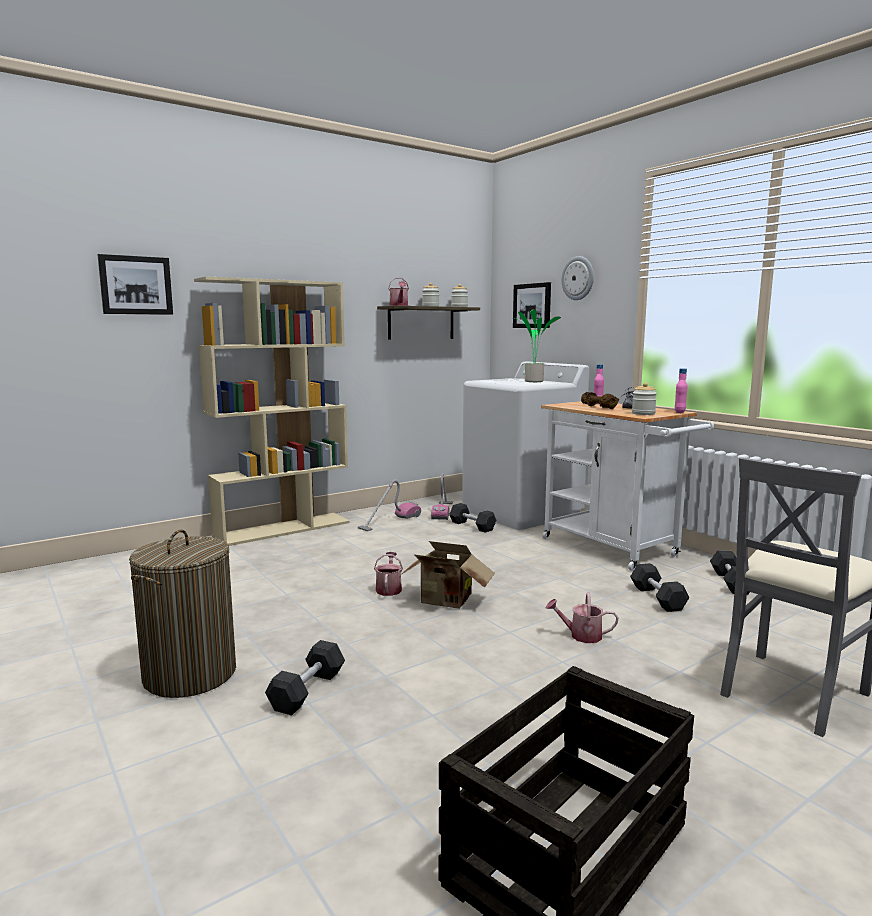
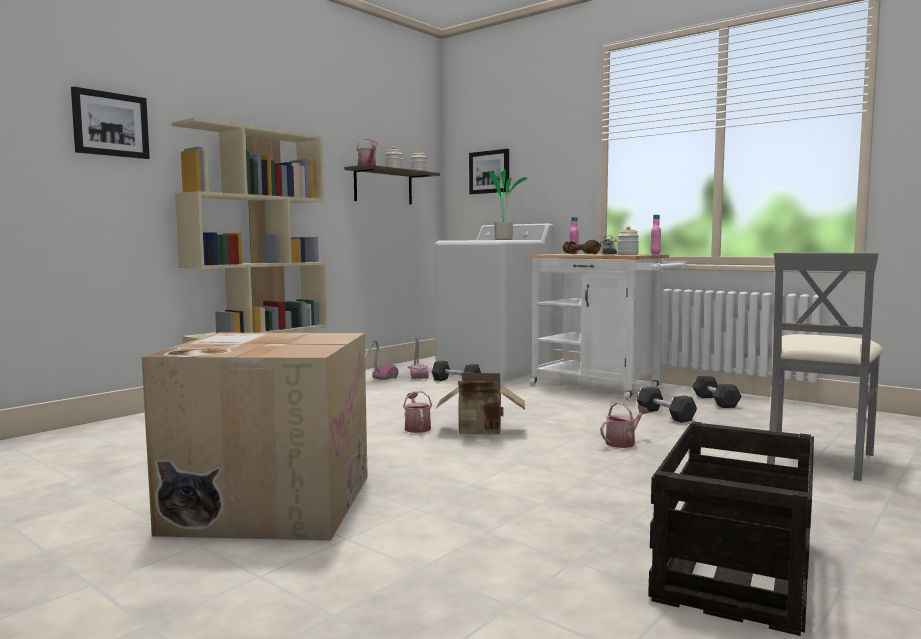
camera: 15 degrees left, 5 degrees down
(190, 674) = (269, 502): laundry basket -> cardboard box
(307, 691) = (406, 501): grey dumbbell -> none
(578, 278) = (538, 144): wall clock -> none
(581, 635) = (623, 442): watering can -> watering can turned 150 degrees clockwise

